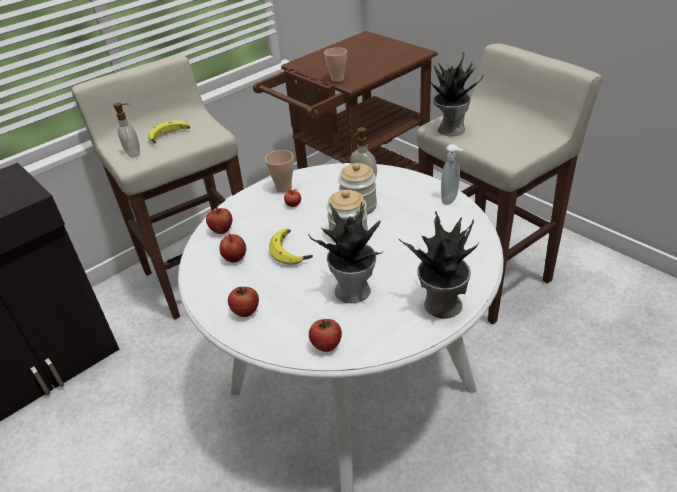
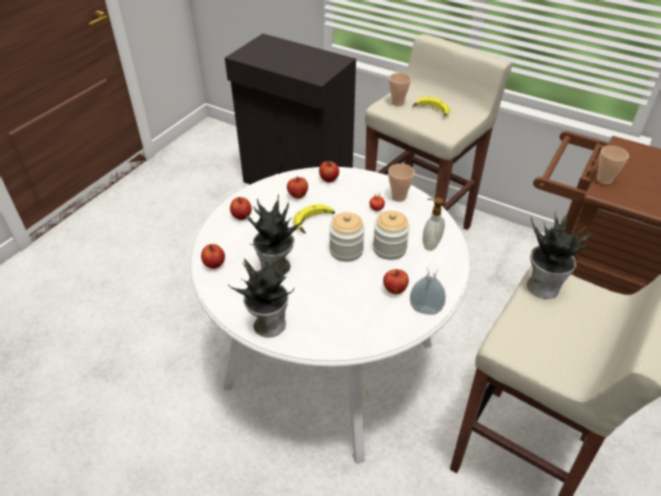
camera: 70 degrees right, 5 degrees up
(134, 153) = (397, 103): soap dispenser -> cup
(417, 212) = (394, 289): none -> apple

